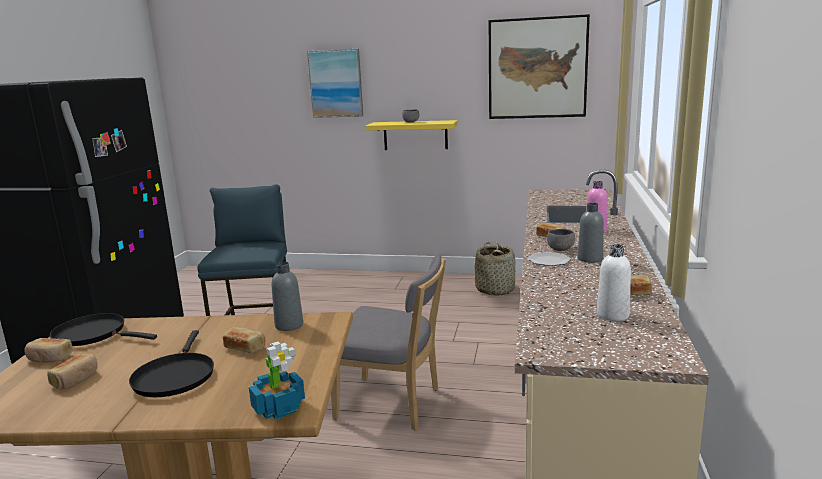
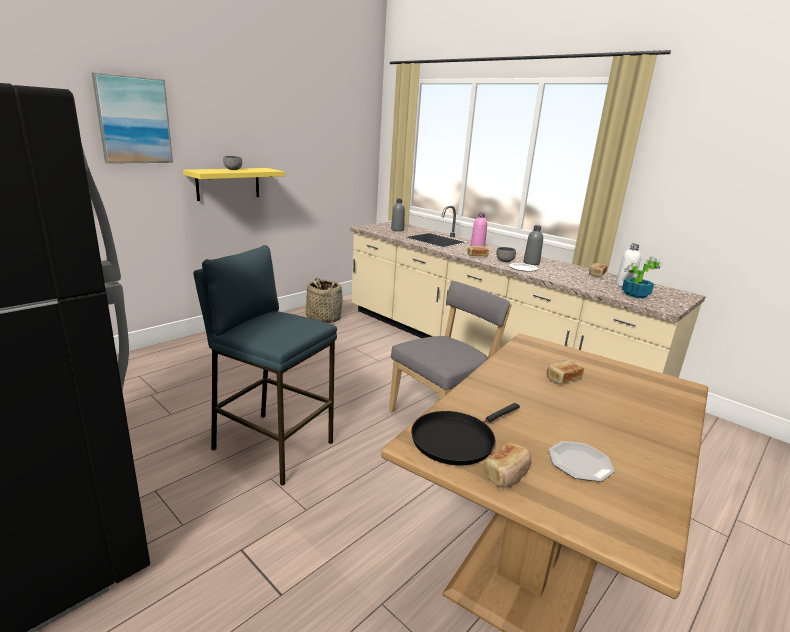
camera: 60 degrees left, 5 degrees up
(76, 379) = (580, 463): bread -> plate
(175, 376) = (604, 415): black frying pan -> none
(279, 407) = (678, 389): potted plant -> potted plant (634, 294)
(289, 325) = (528, 355): grey bottle -> grey bottle (397, 230)
(537, 68) = (326, 122): picture -> none

